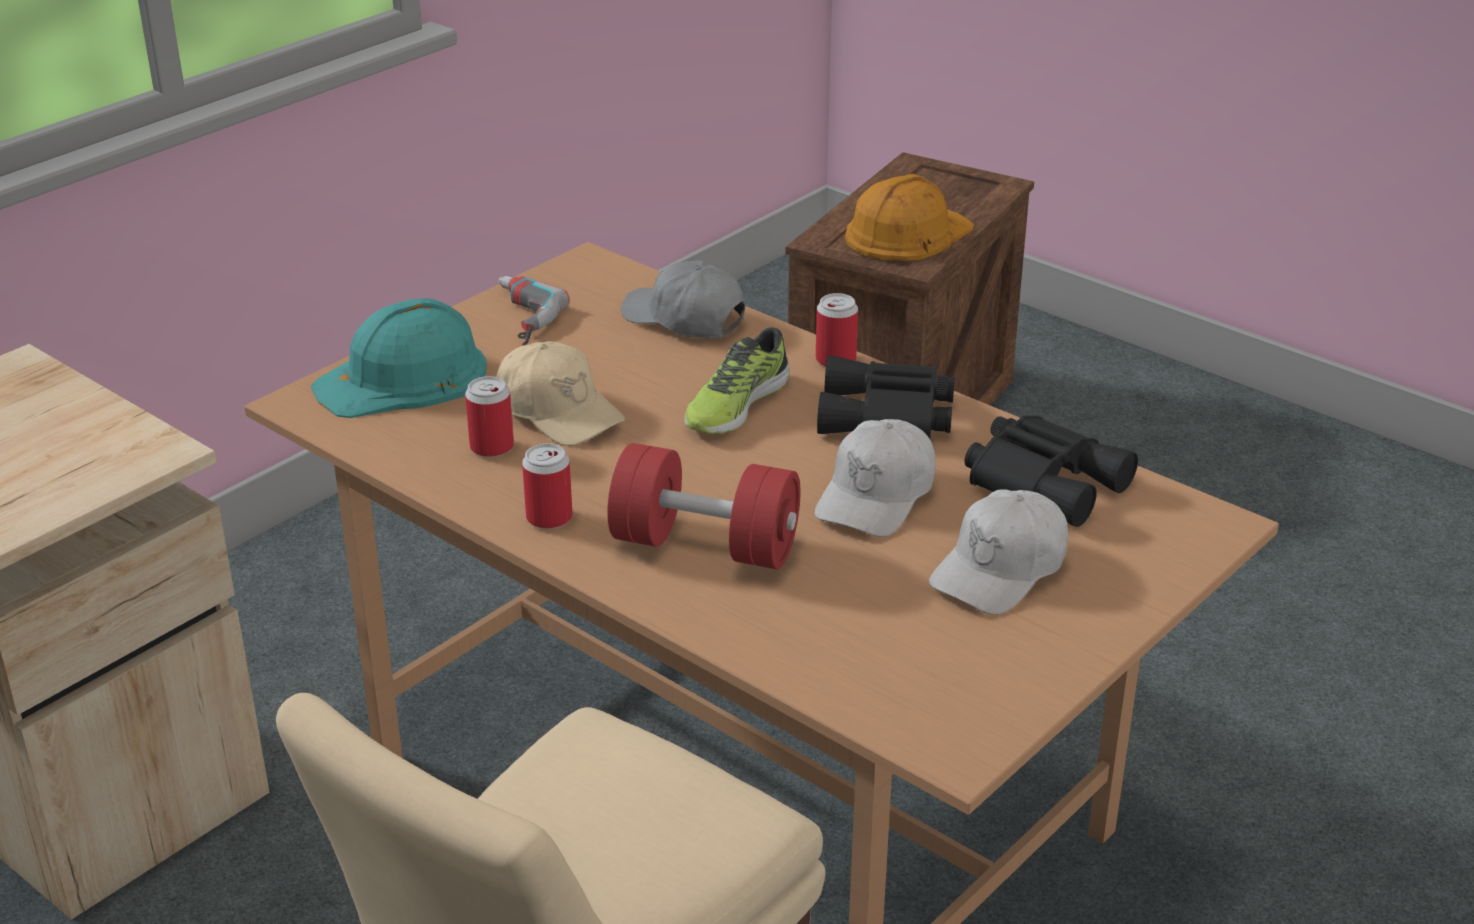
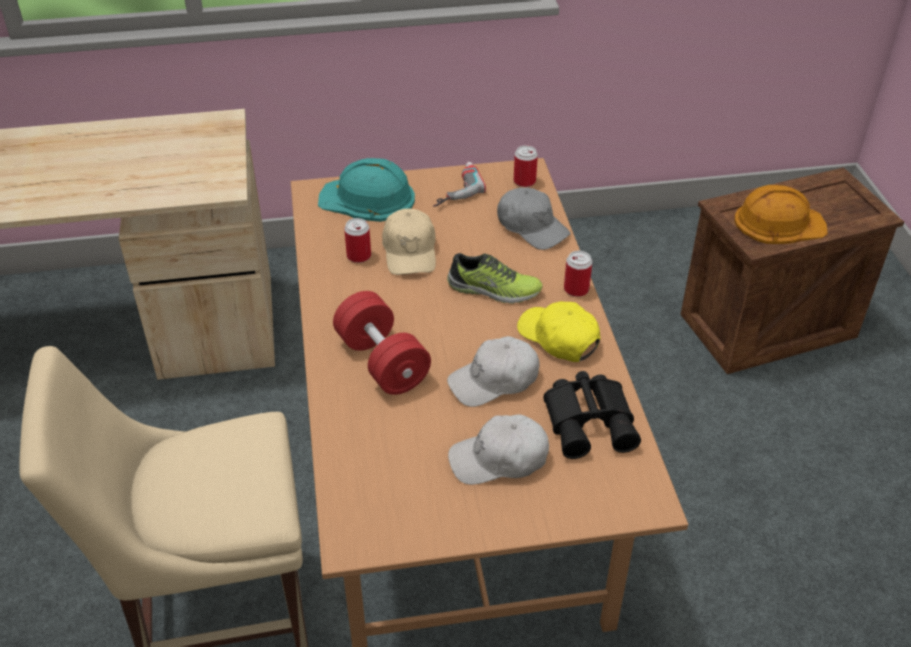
camera: 40 degrees right, 10 degrees up
(549, 518) = (336, 308): can -> can (524, 181)
(684, 319) = (532, 227): grey cap -> grey cap turned 150 degrees clockwise
(735, 405) = (493, 290): shoe -> shoe turned 150 degrees counterclockwise
(888, 417) = (558, 338): black binoculars -> yellow cap

